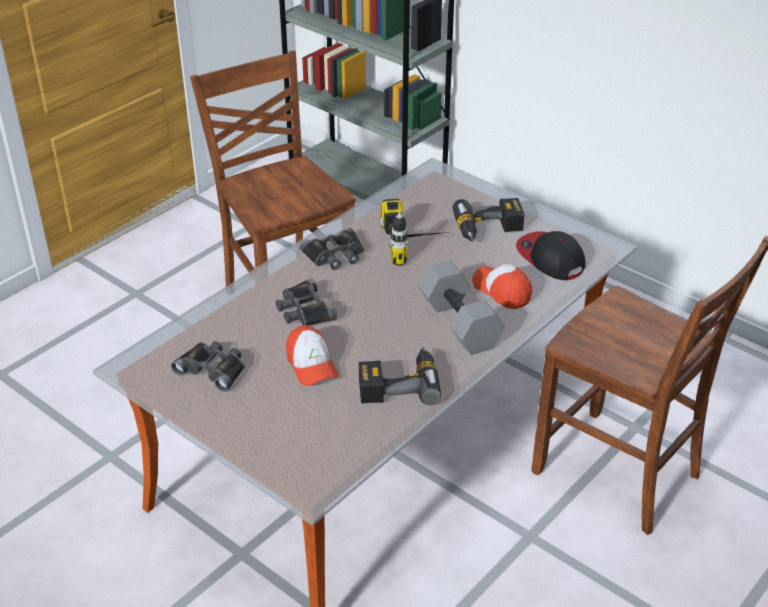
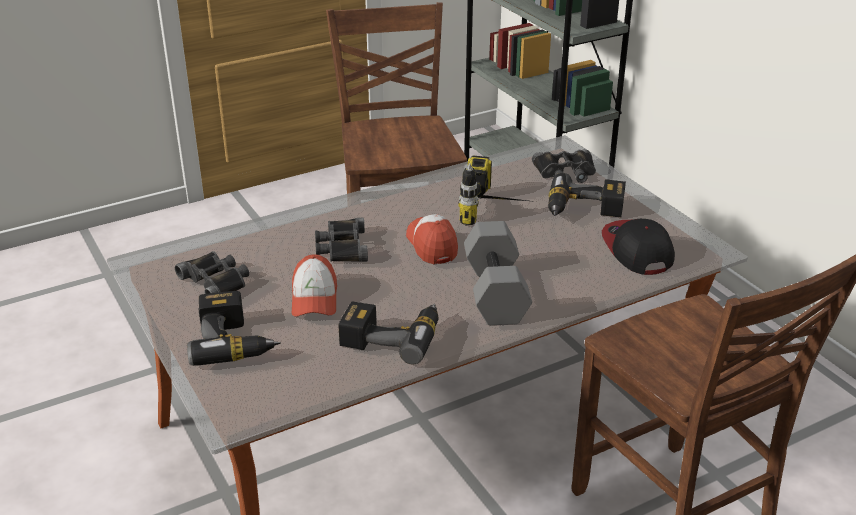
camera: 20 degrees right, 5 degrees down
(267, 420) = (234, 340): none -> power drill
(335, 255) = (406, 204): black binoculars -> black binoculars (565, 172)
(502, 291) = (562, 271): cap -> cap (432, 245)

